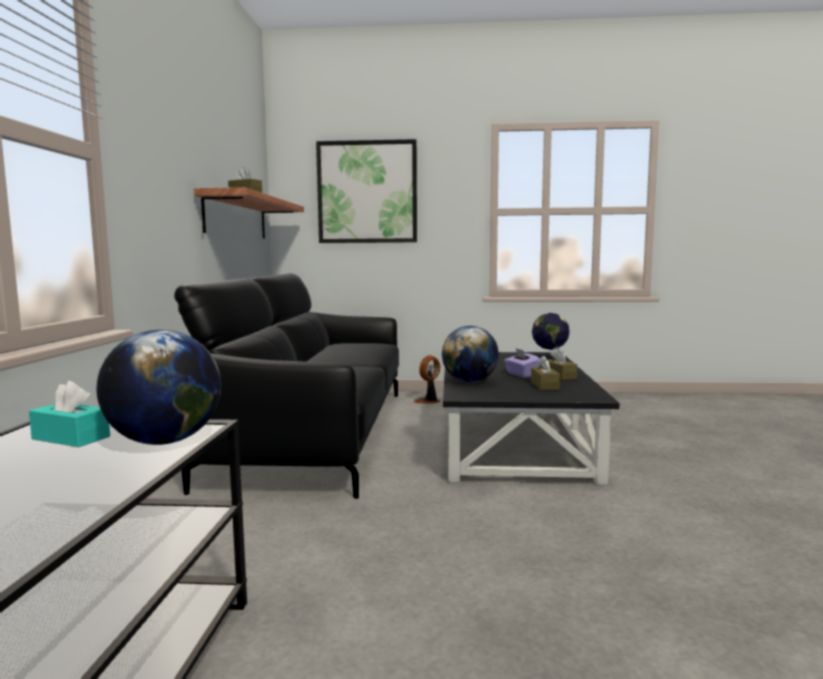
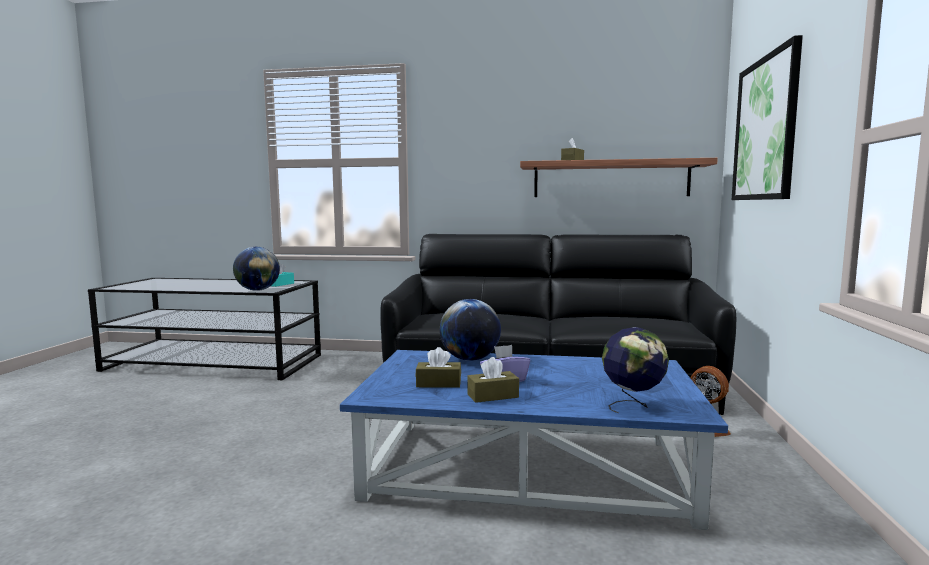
camera: 95 degrees right, 0 degrees up
(511, 439) = (528, 467): black coffee table -> blue coffee table

